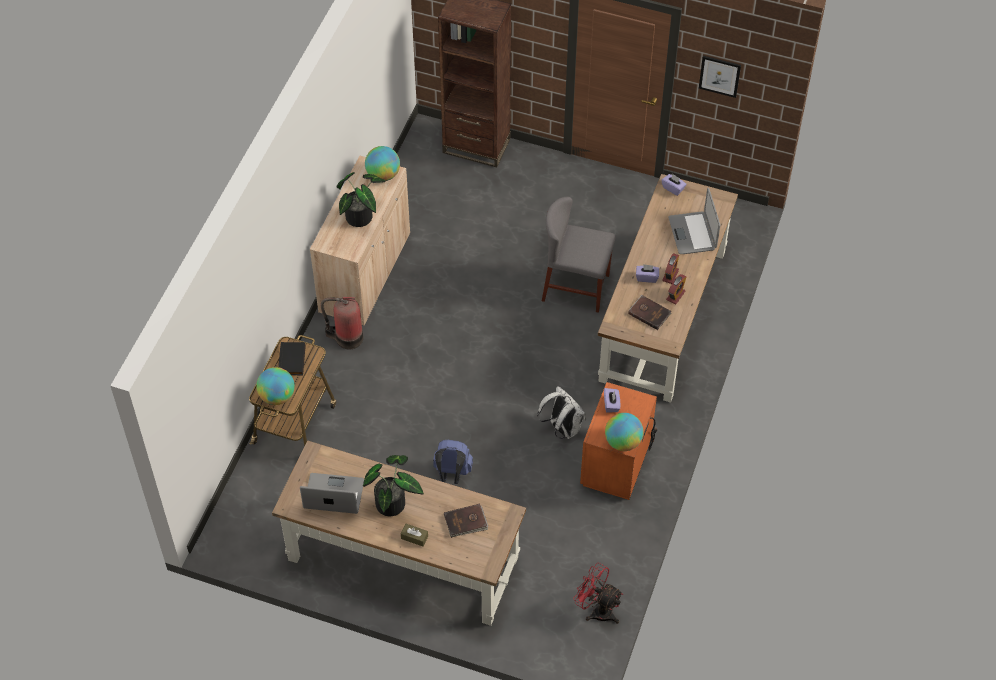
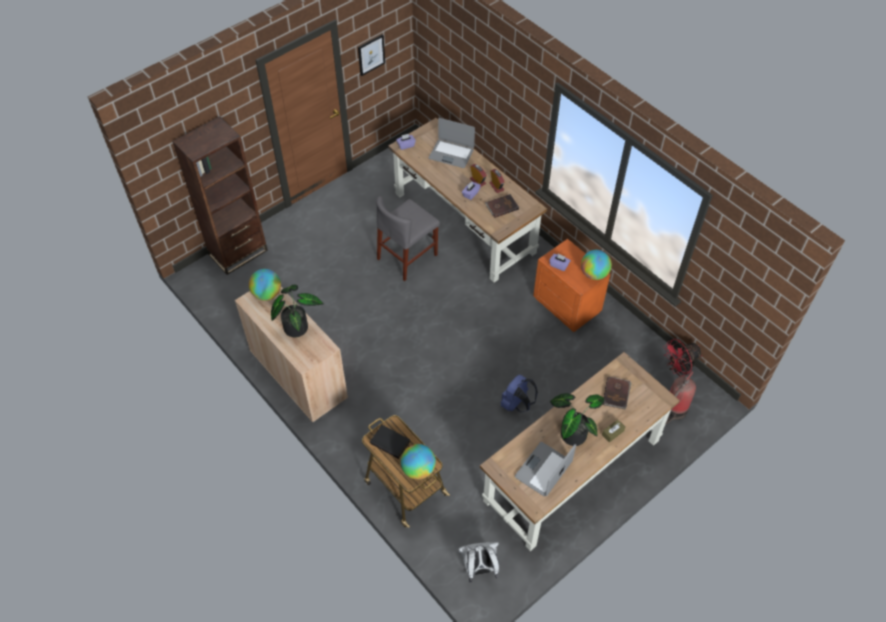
camera: 60 degrees left, 0 degrees up
(347, 338) = (350, 414): fire extinguisher -> fire extinguisher (674, 411)
(562, 428) = (519, 321): white backpack -> white backpack (479, 569)

